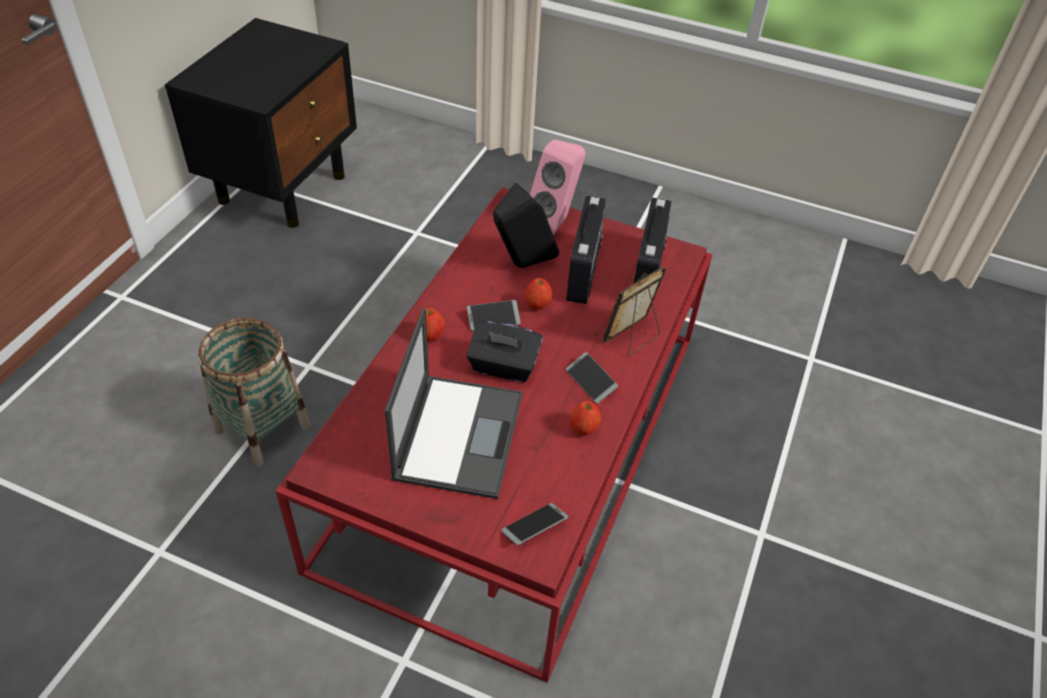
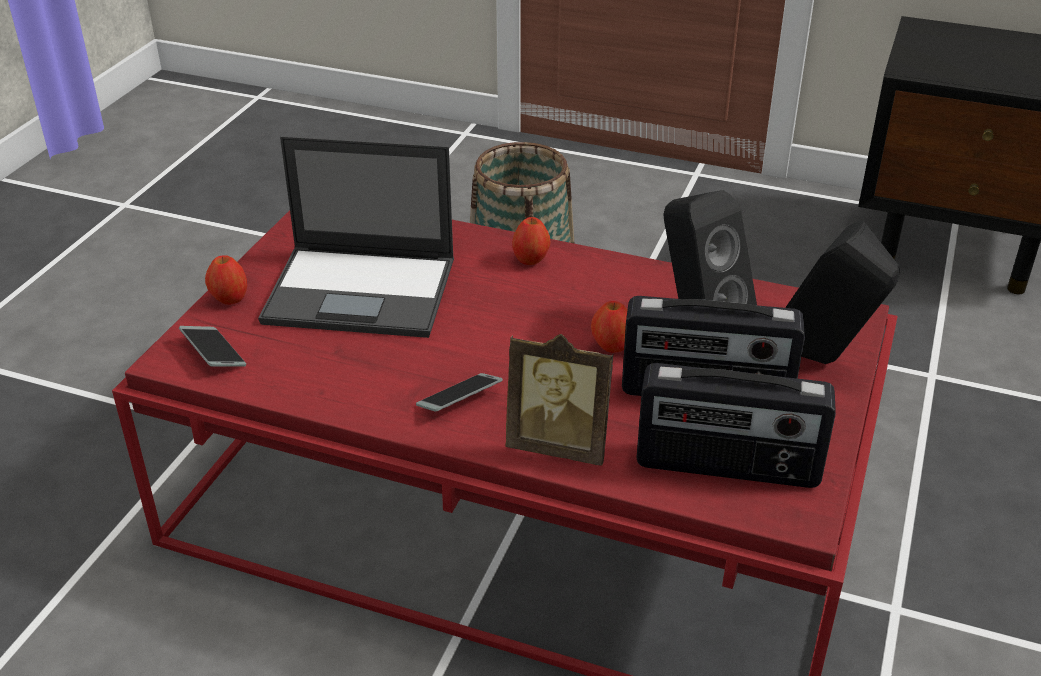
camera: 90 degrees right, 10 degrees down
(493, 319) = (572, 308): phone -> none
(503, 367) = (481, 320): black tissue box -> none
(555, 222) = (821, 361): pink speaker -> black speaker
(583, 429) = (368, 392): apple -> apple (229, 299)
(633, 337) = (559, 445): picture frame -> picture frame turned 150 degrees clockwise

